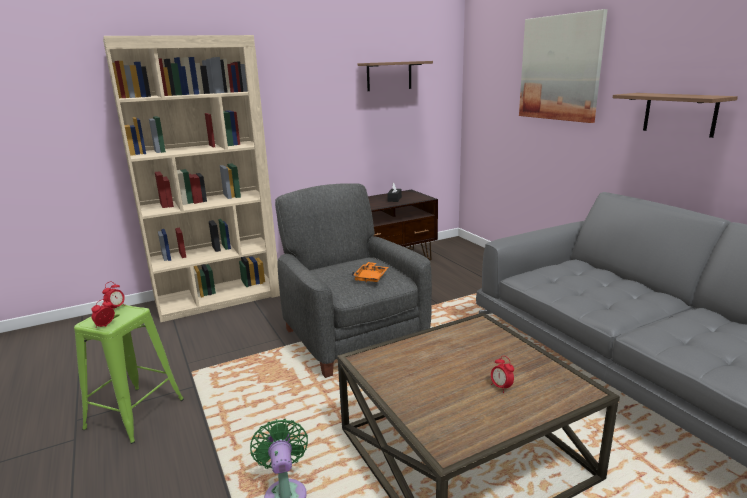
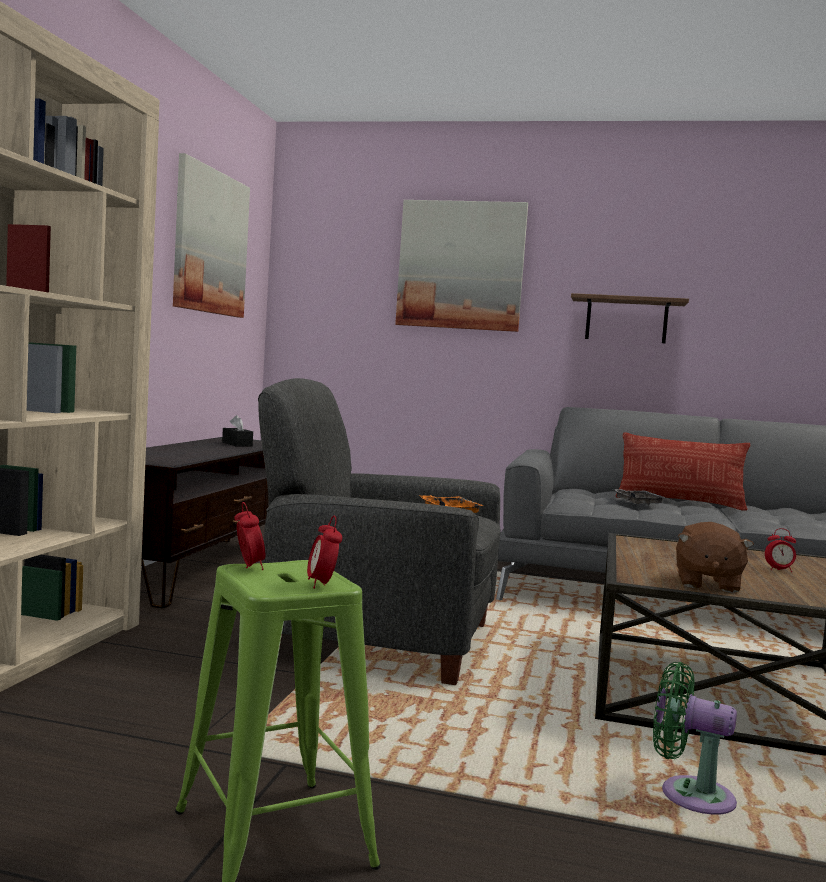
camera: 50 degrees left, 15 degrees down
(389, 76) = (210, 242): shelf -> picture
(397, 378) = (706, 584): none -> brown plush toy
(580, 288) = (637, 503): none -> grey tray
(638, 294) = (679, 503): none -> pillow

